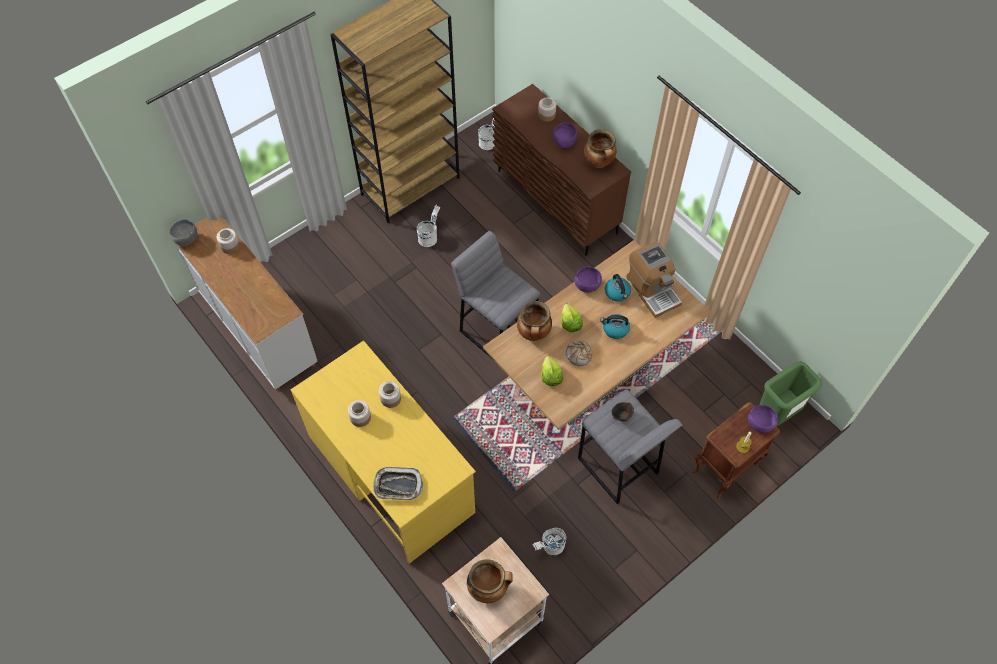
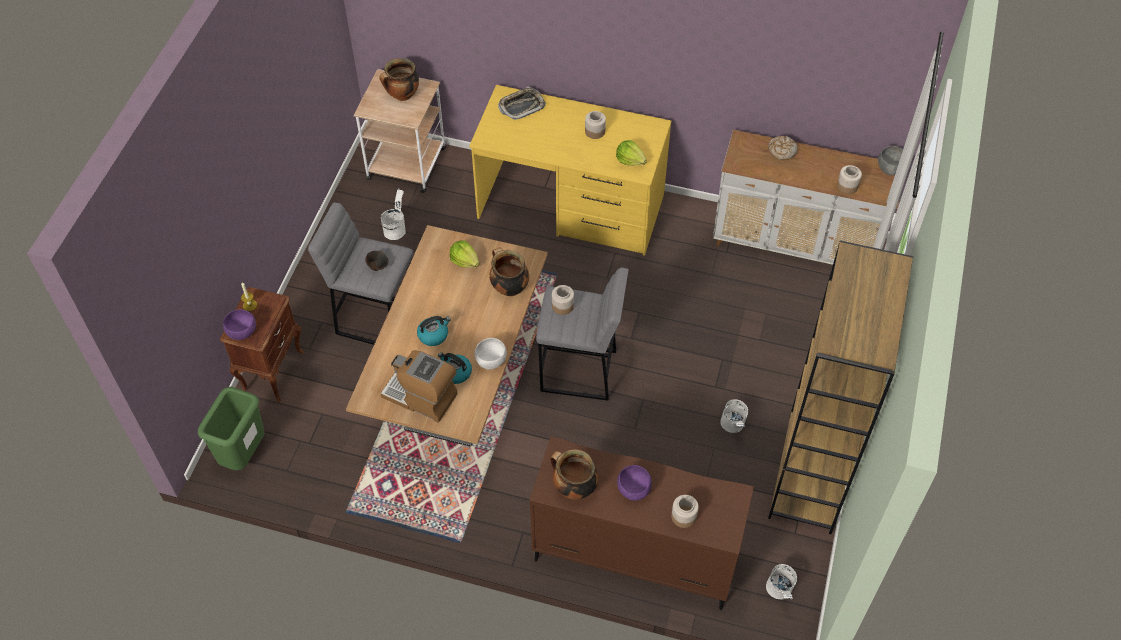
camera: 145 degrees right, 5 degrees down
(390, 398) = (584, 156): jar -> jar (563, 305)
(570, 323) = (481, 316): lettuce -> lettuce (630, 160)
(578, 355) = (452, 292): bread -> bread (781, 151)
(587, 286) = (491, 361): purple bowl -> white bowl

